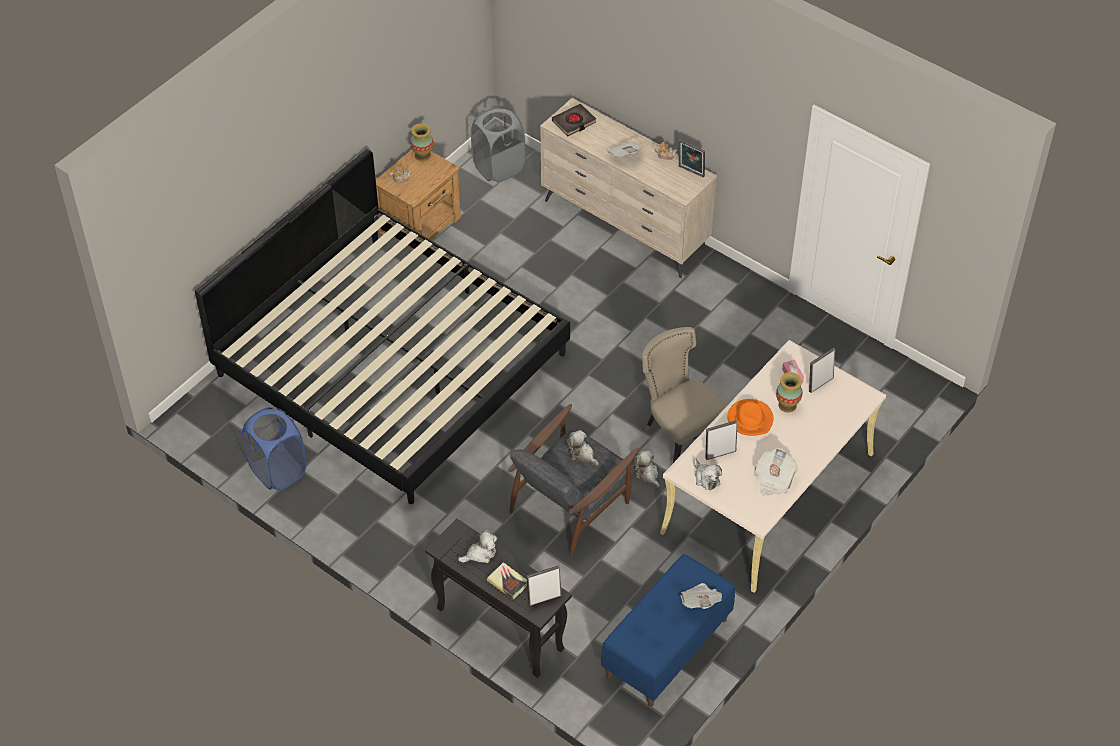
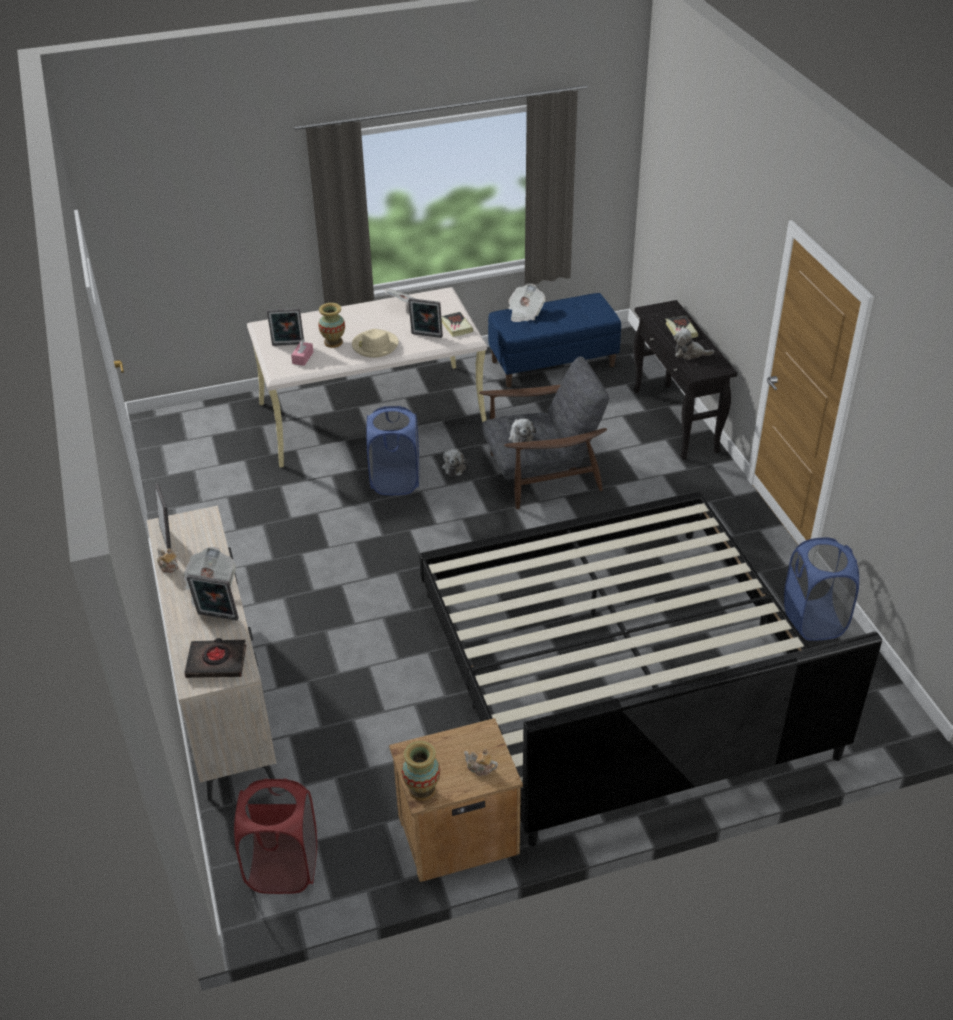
camera: 145 degrees left, 10 degrees down
(498, 167) = (283, 868): grey laundry basket -> red laundry basket
(544, 598) = (658, 312): picture frame -> picture frame (217, 618)
(679, 435) = (395, 481): beige chair -> blue laundry basket
(706, 478) = (456, 326): plush toy -> book
(750, 419) = (375, 346): orange hat -> beige hat

